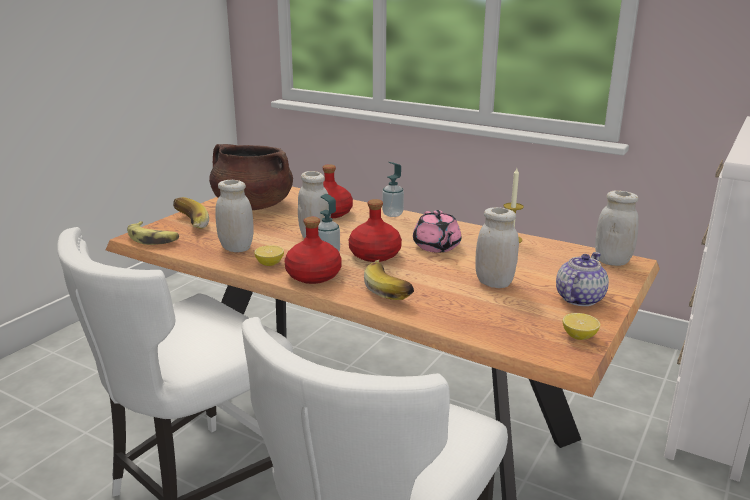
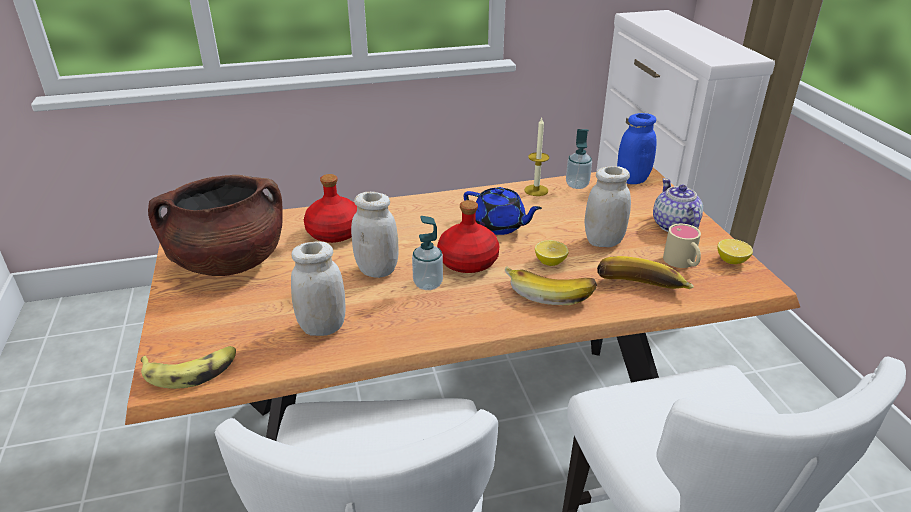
camera: 45 degrees left, 10 degrees up
(187, 224) = (195, 326): banana -> banana (640, 289)
(270, 263) = (395, 326): lemon -> lemon (550, 262)
(312, 275) = (461, 316): red bottle -> none
(392, 214) = (396, 206): soap dispenser -> soap dispenser (577, 185)
(436, 247) = (499, 226): pink teapot -> blue teapot
(529, 319) = (682, 263): none -> beige mug
(612, 261) = (632, 179): white jar -> blue jar

